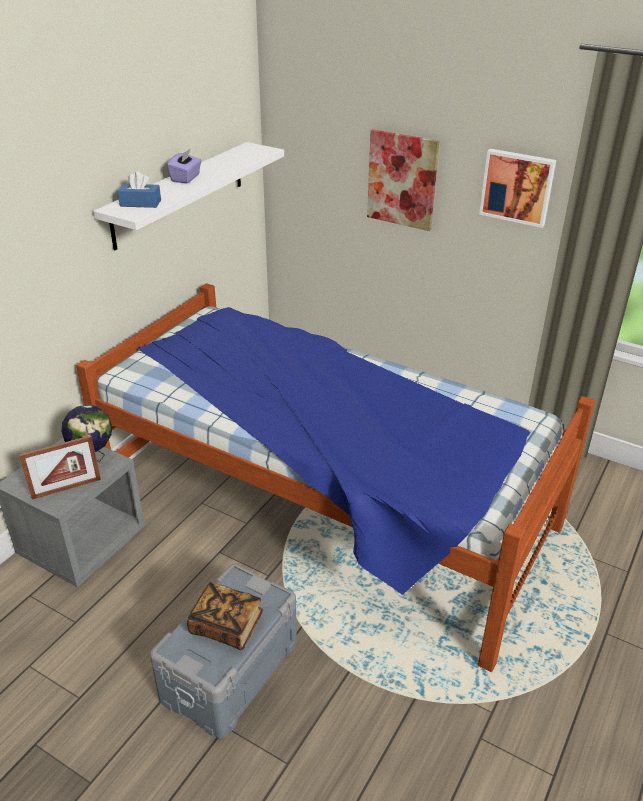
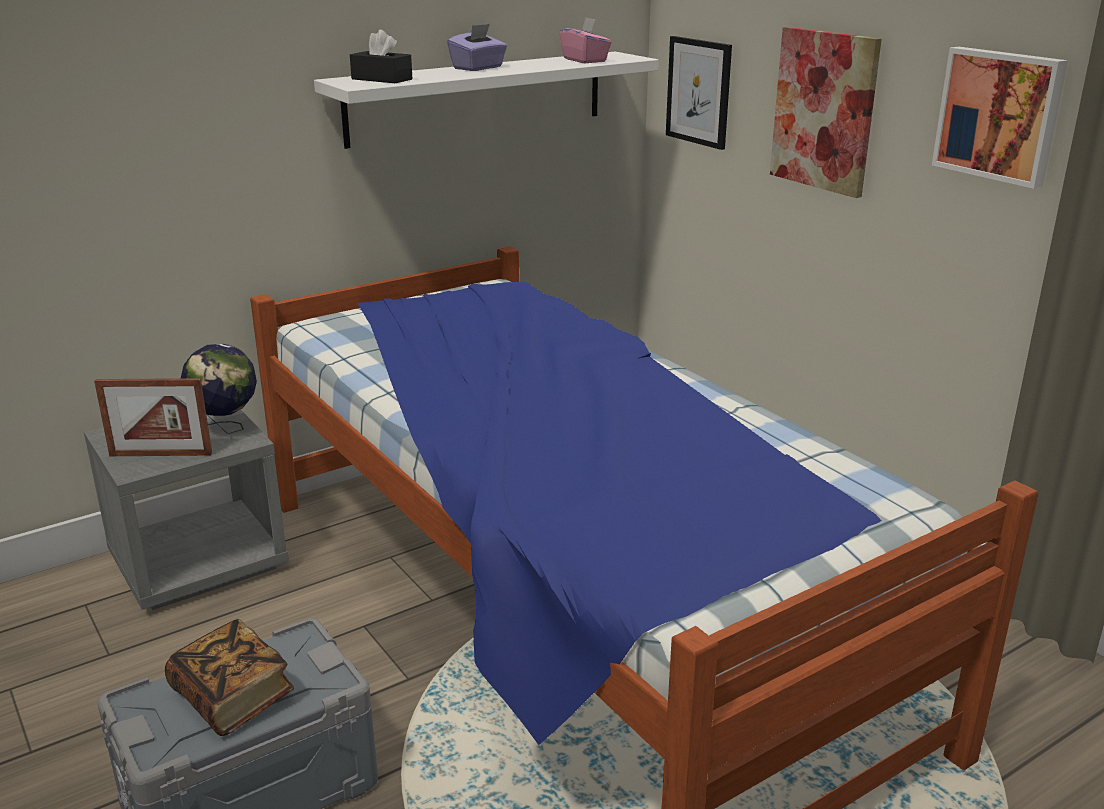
camera: 25 degrees right, 10 degrees down
(140, 203) = (382, 79): blue tissue box -> black tissue box
(242, 158) = (585, 60): none -> pink tissue box
(306, 164) = (699, 92): none -> picture

